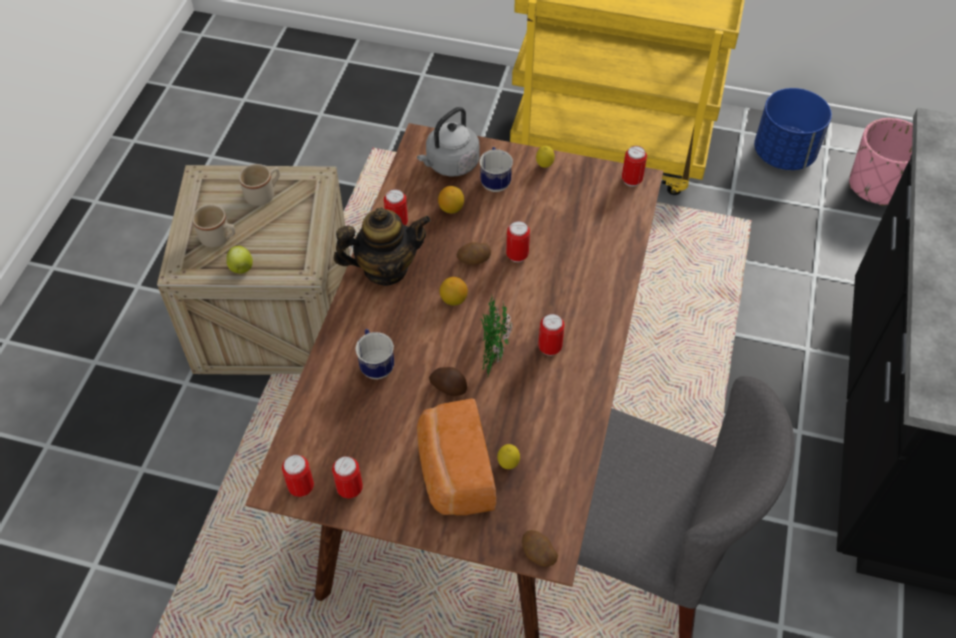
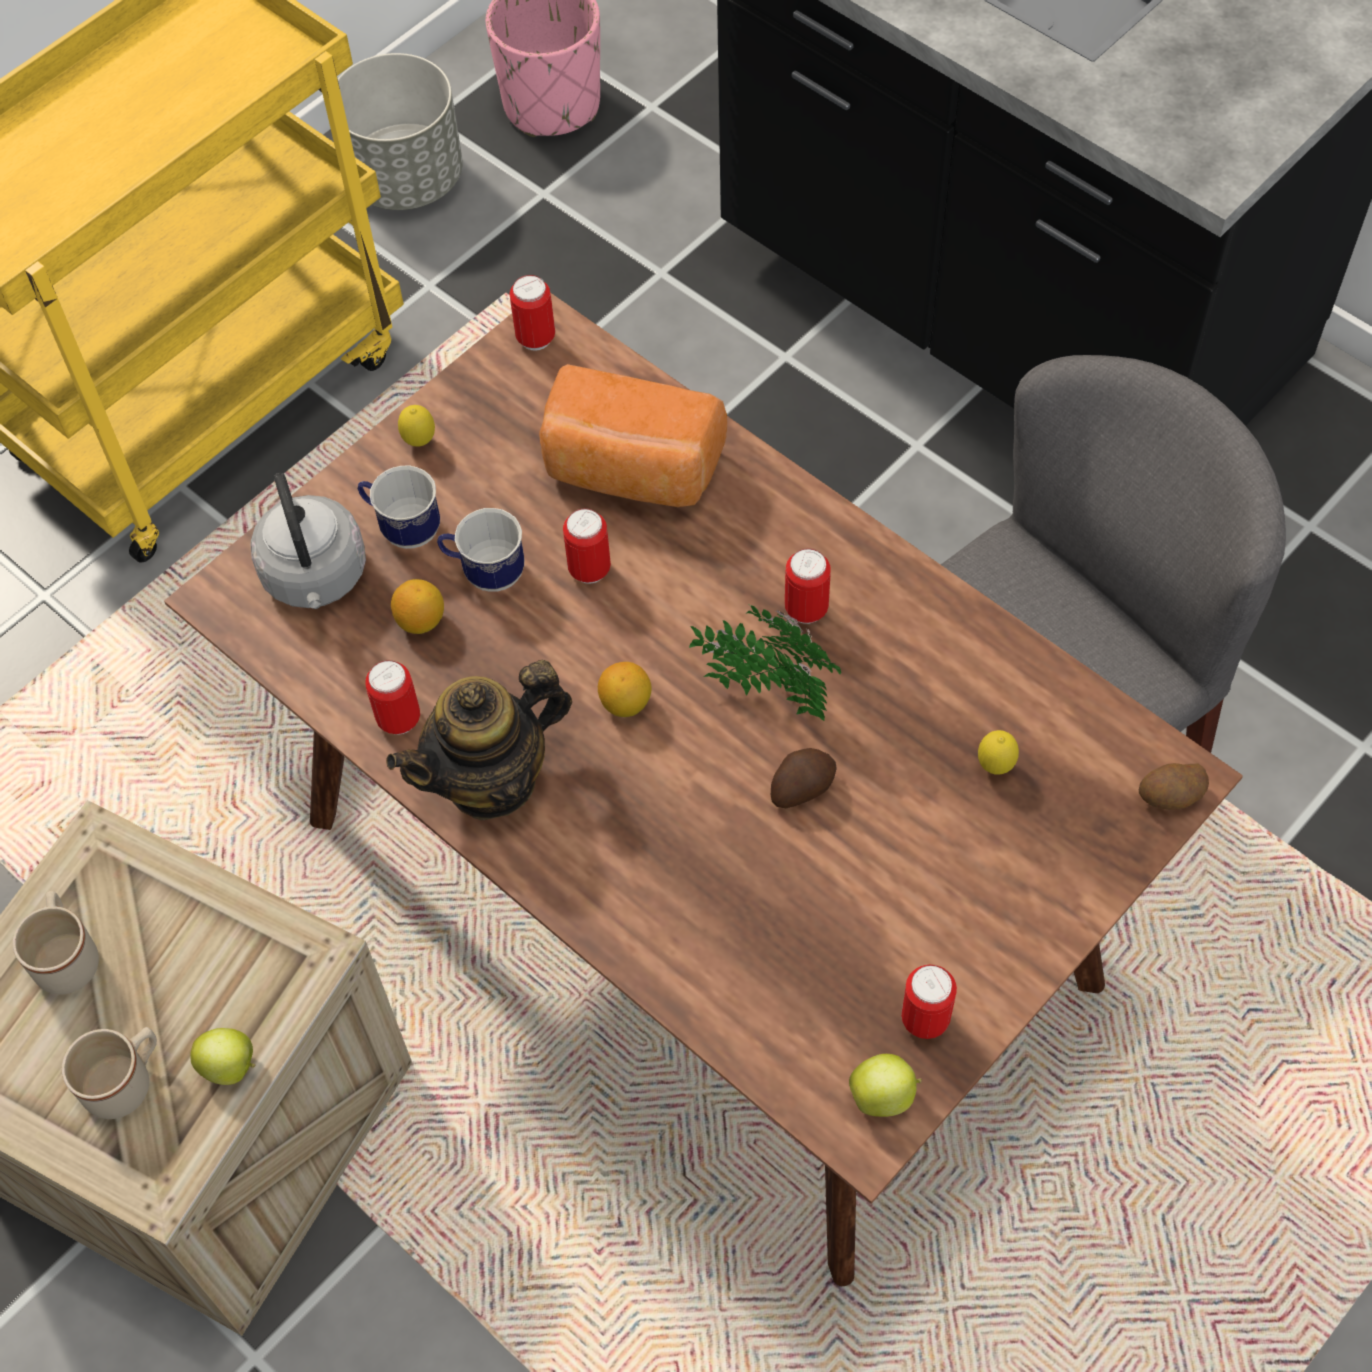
camera: 60 degrees left, 5 degrees up
(301, 487) = (883, 1096): can -> apple
(375, 364) = (693, 879): mug -> mug (485, 573)
(385, 269) = (492, 780): teapot -> teapot turned 135 degrees counterclockwise
(454, 472) = (971, 849): bread -> bread (631, 471)
(474, 260) = (559, 636): potato -> none
(784, 154) = (406, 179): blue planter -> grey planter

